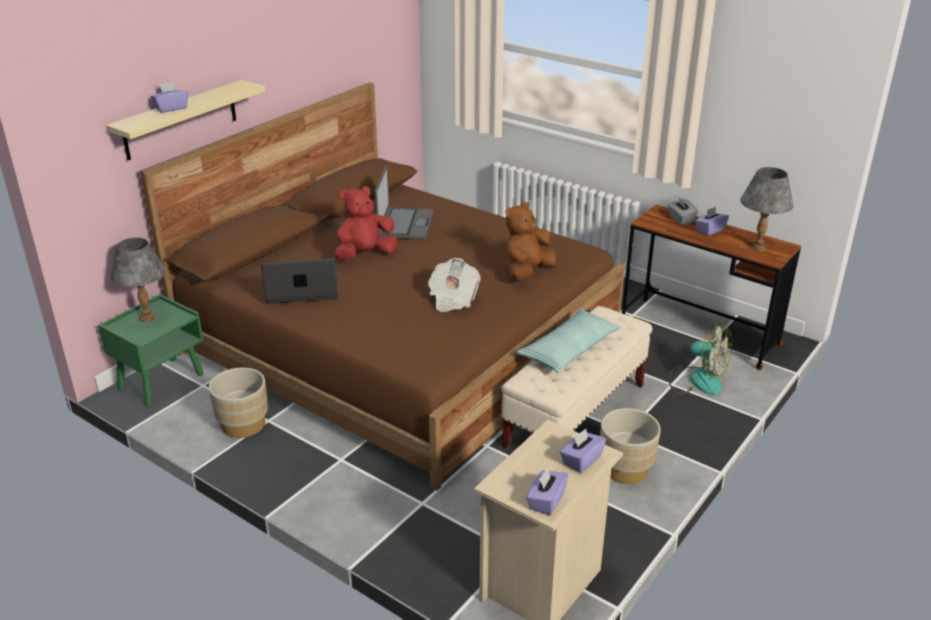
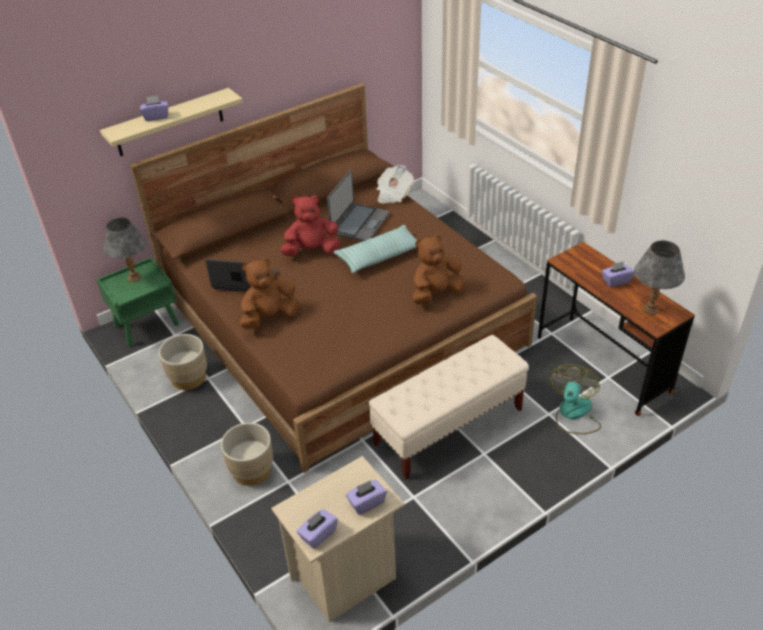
camera: 20 degrees right, 10 degrees up
(353, 319) = (269, 317): none -> brown plush toy
(453, 298) = (356, 312): newspaper -> newspaper (393, 194)
(569, 349) = (440, 377): pillow -> pillow (379, 256)
(625, 469) = (464, 489): beige planter -> beige planter (252, 470)
(681, 219) = (596, 263): grey tissue box -> none
(697, 380) = (573, 414): fan -> fan turned 120 degrees counterclockwise

